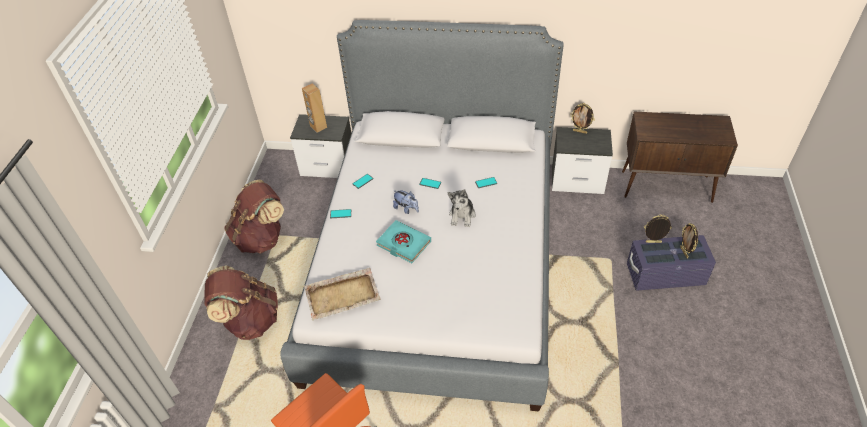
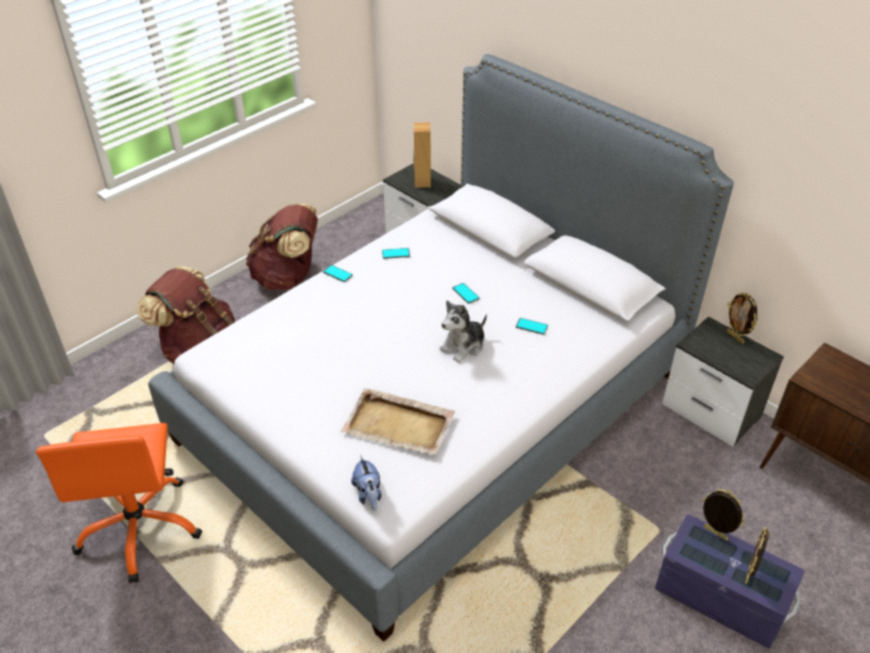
camera: 35 degrees right, 5 degrees down
(343, 295) = (250, 353): beige tray -> beige tray (399, 425)
(403, 244) = (366, 339): turquoise book -> none
(406, 209) = (410, 305): plush toy -> plush toy (368, 495)

